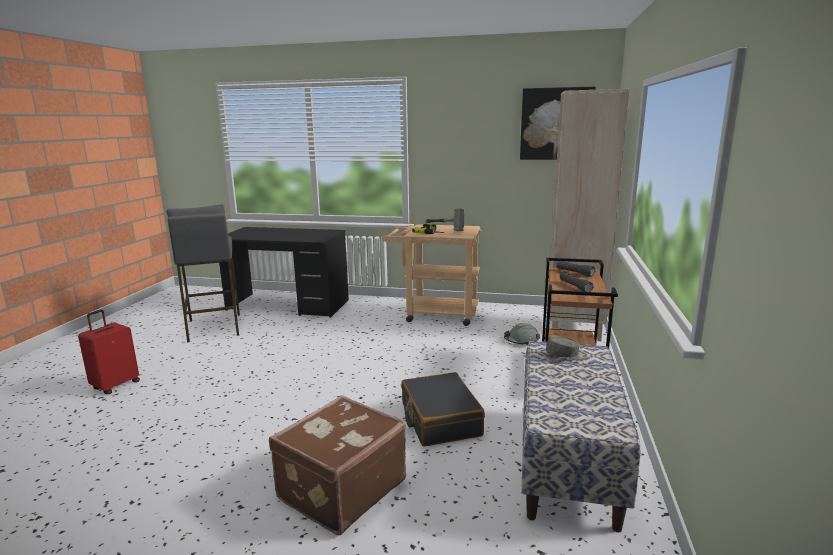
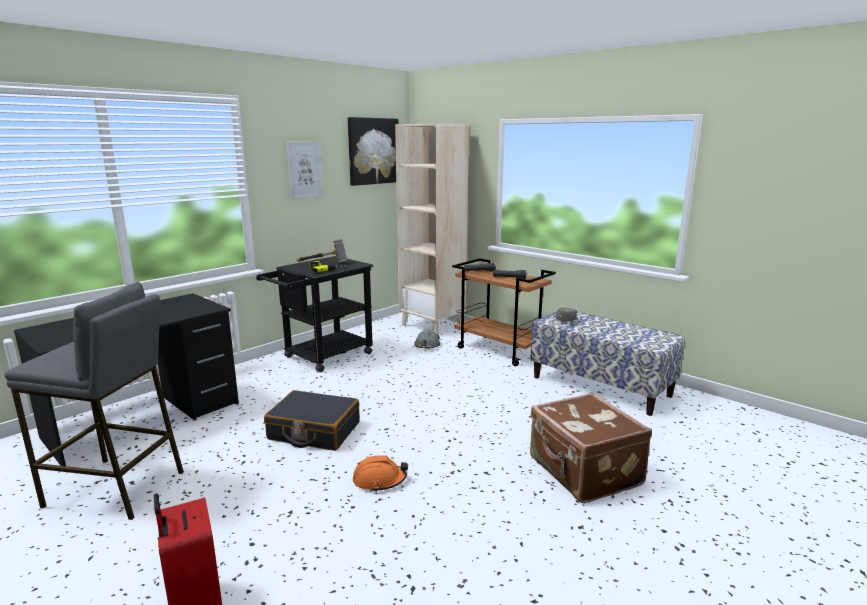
camera: 60 degrees left, 0 degrees up
(263, 394) = (379, 480): none -> orange hard hat
(434, 314) = (322, 357): beige cart -> black cart
(440, 419) = (517, 408): black suitcase -> black suitcase (314, 431)
(466, 141) = (304, 170): none -> picture

